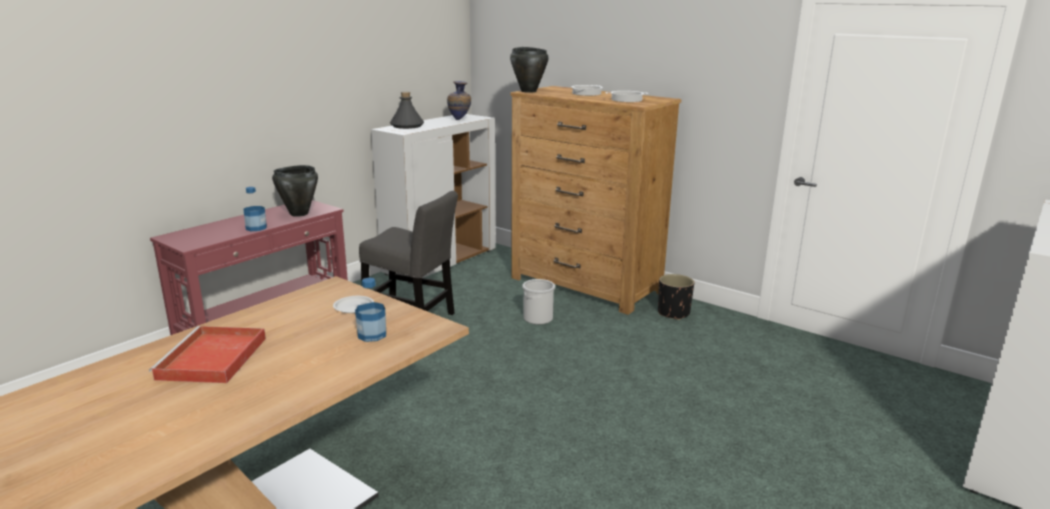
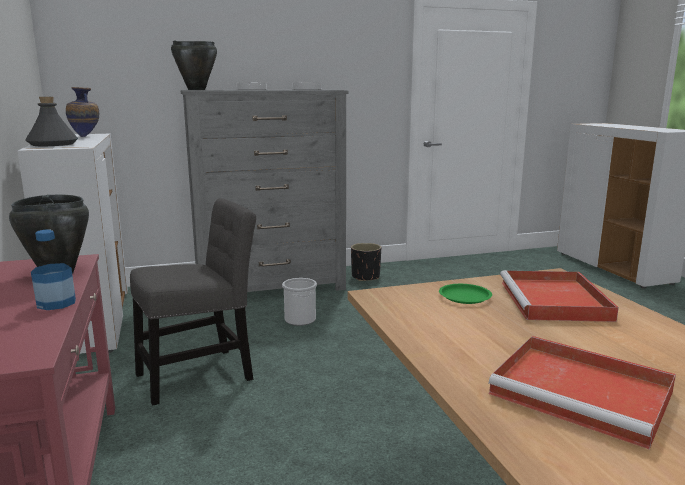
camera: 55 degrees left, 5 degrees down
(353, 307) = (464, 297): white plate -> green plate
(372, 335) = (555, 301): bottle -> red tray
(585, 285) = (270, 285): brown dresser -> grey dresser

